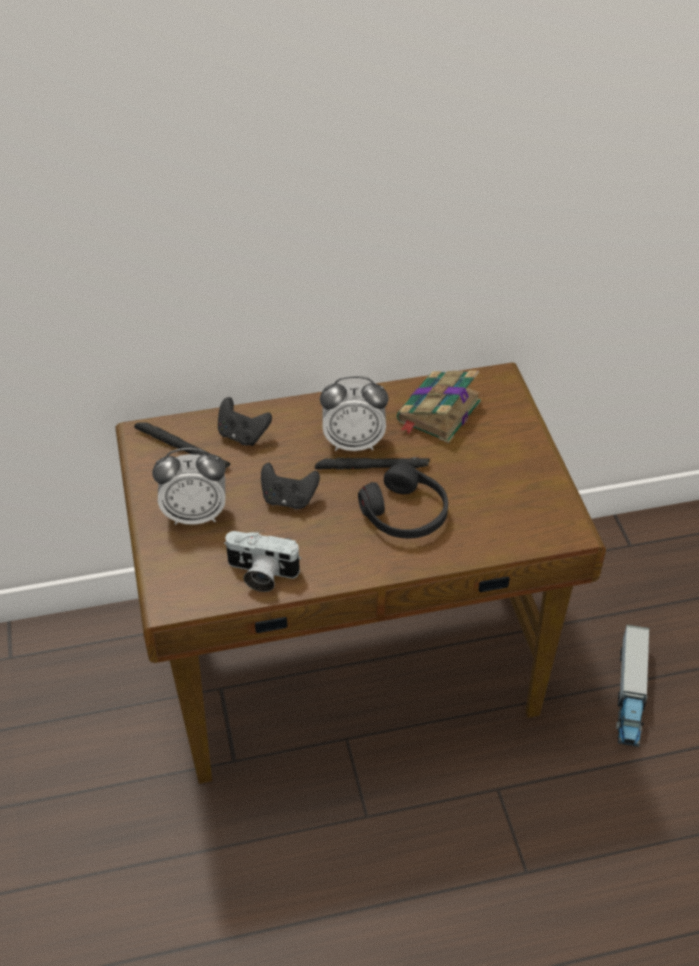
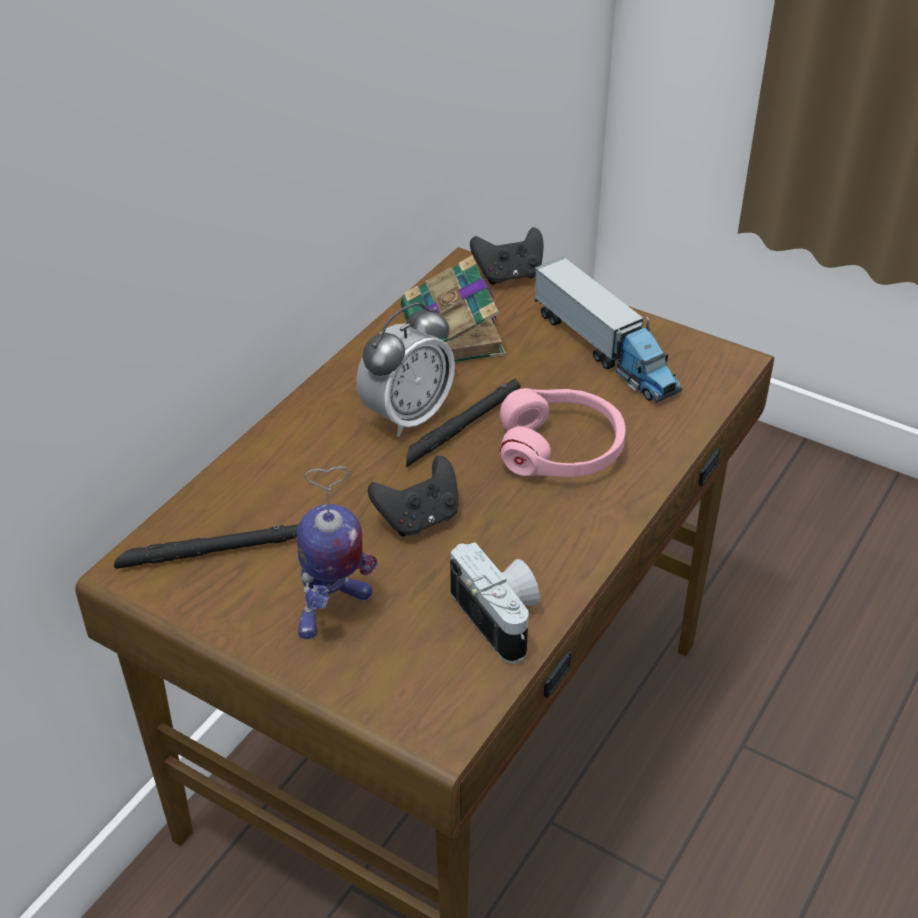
camera: 45 degrees left, 5 degrees down
(195, 514) = (332, 611): alarm clock -> toy robot
(242, 435) = (267, 489): black game controller -> black game controller (509, 275)
(260, 574) = (501, 617): camera -> camera turned 90 degrees counterclockwise
(405, 513) = (561, 449): black headphones -> pink headphones
(630, 694) = (740, 565): toy truck -> toy truck (605, 350)

